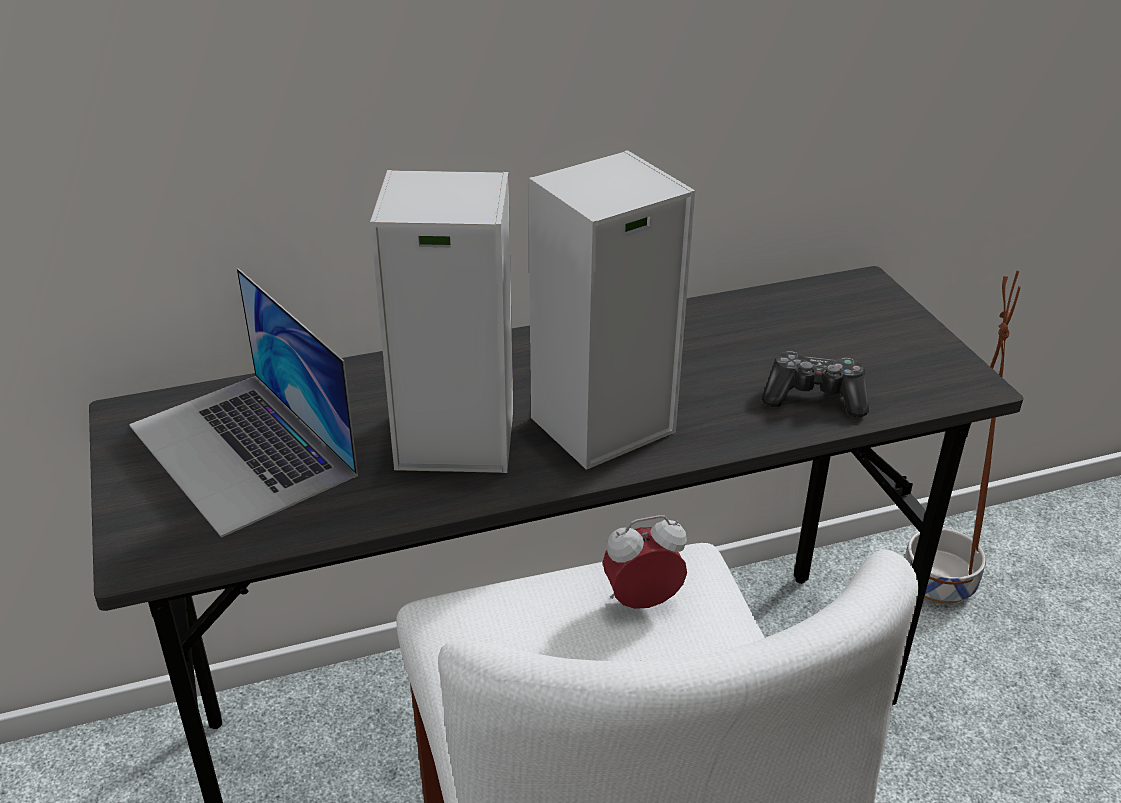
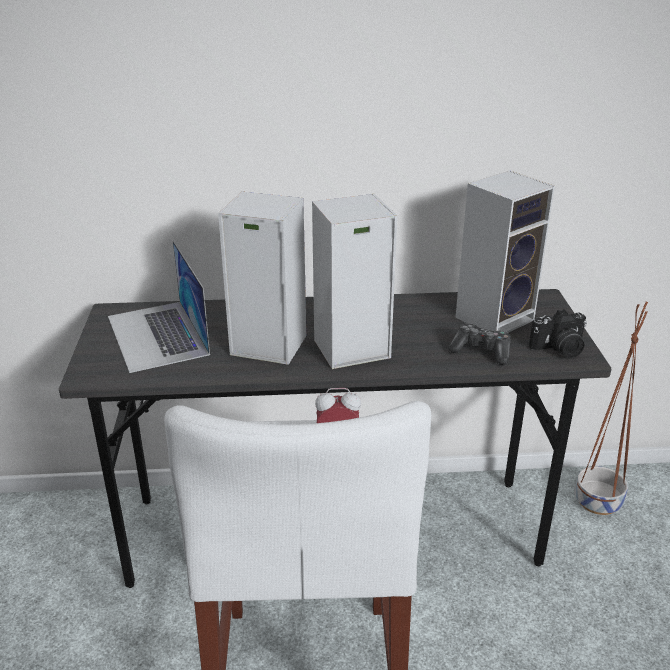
camera: 15 degrees right, 5 degrees down
(807, 330) = (495, 317): none -> speaker
(931, 375) = (559, 349): none -> camera

